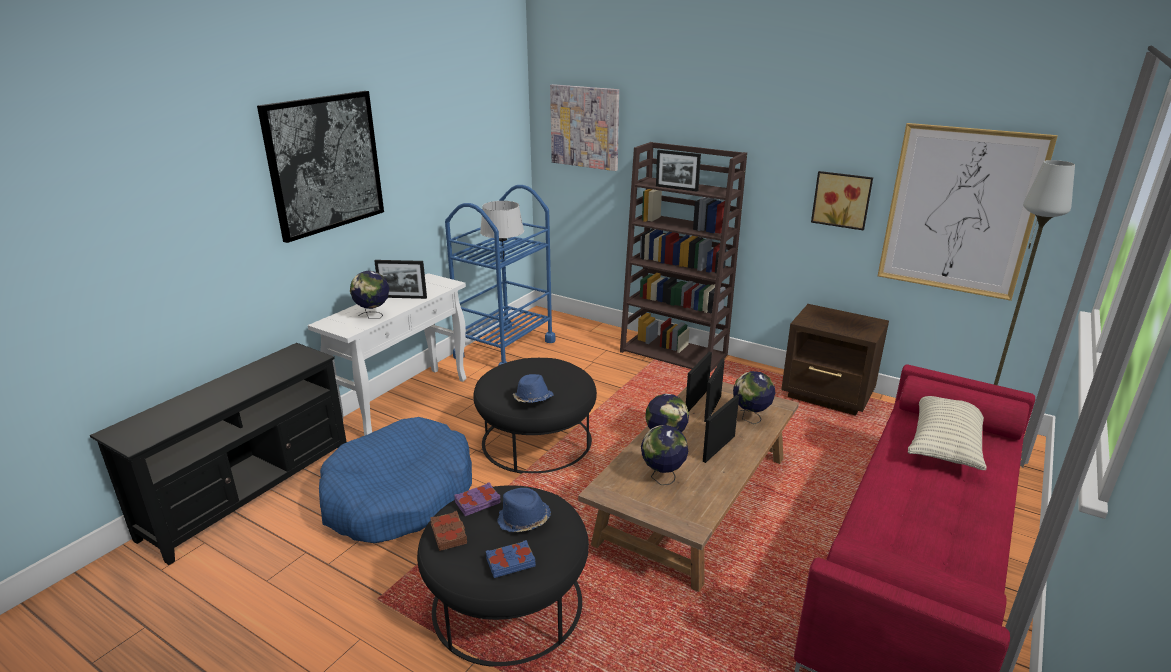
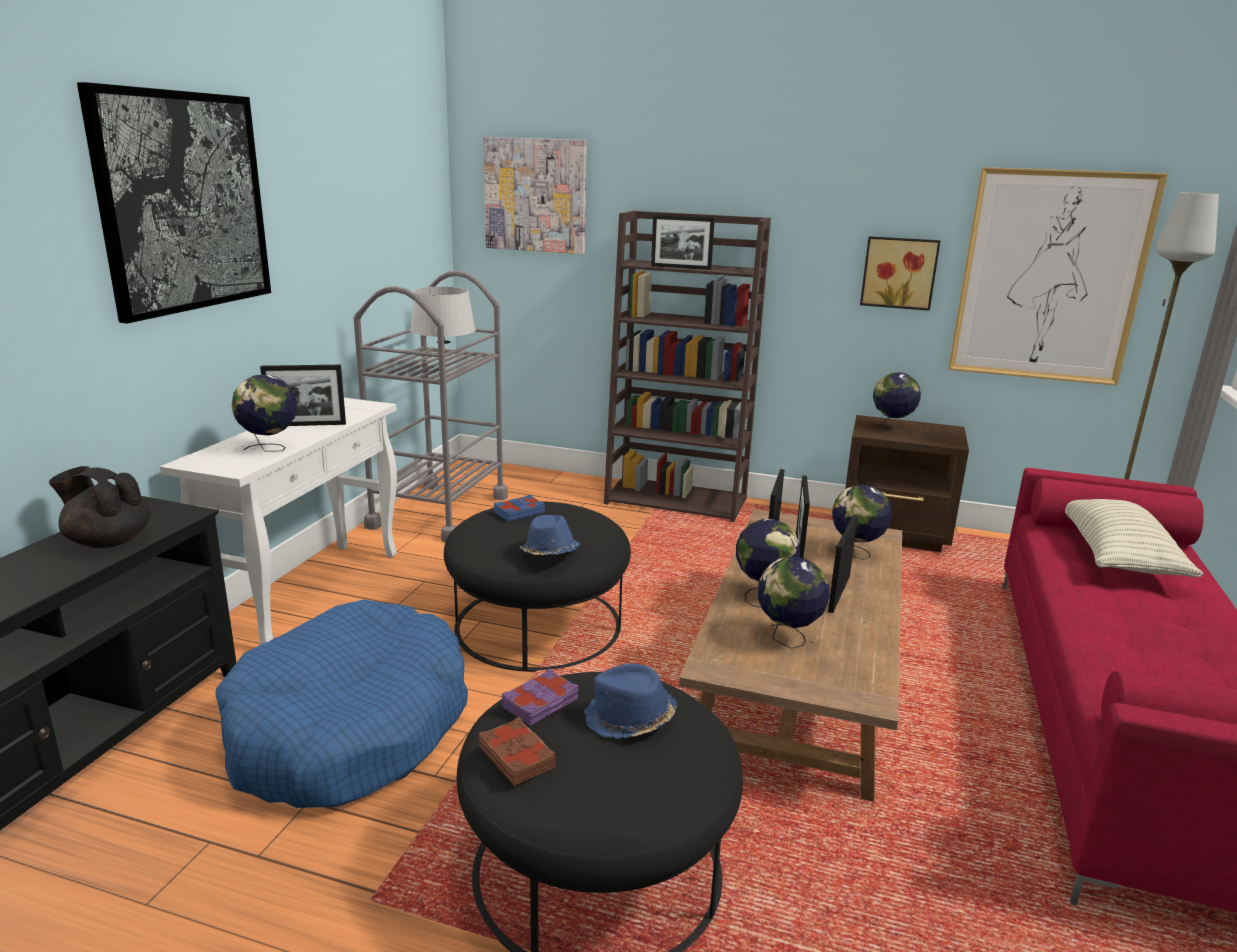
camera: 15 degrees left, 5 degrees down
(269, 374) = (108, 541): none -> black teapot
(505, 349) = (439, 511): blue cart -> grey cart
(510, 562) = (643, 785): blue book -> blue book (519, 512)
(826, 319) = (891, 429): none -> globe

